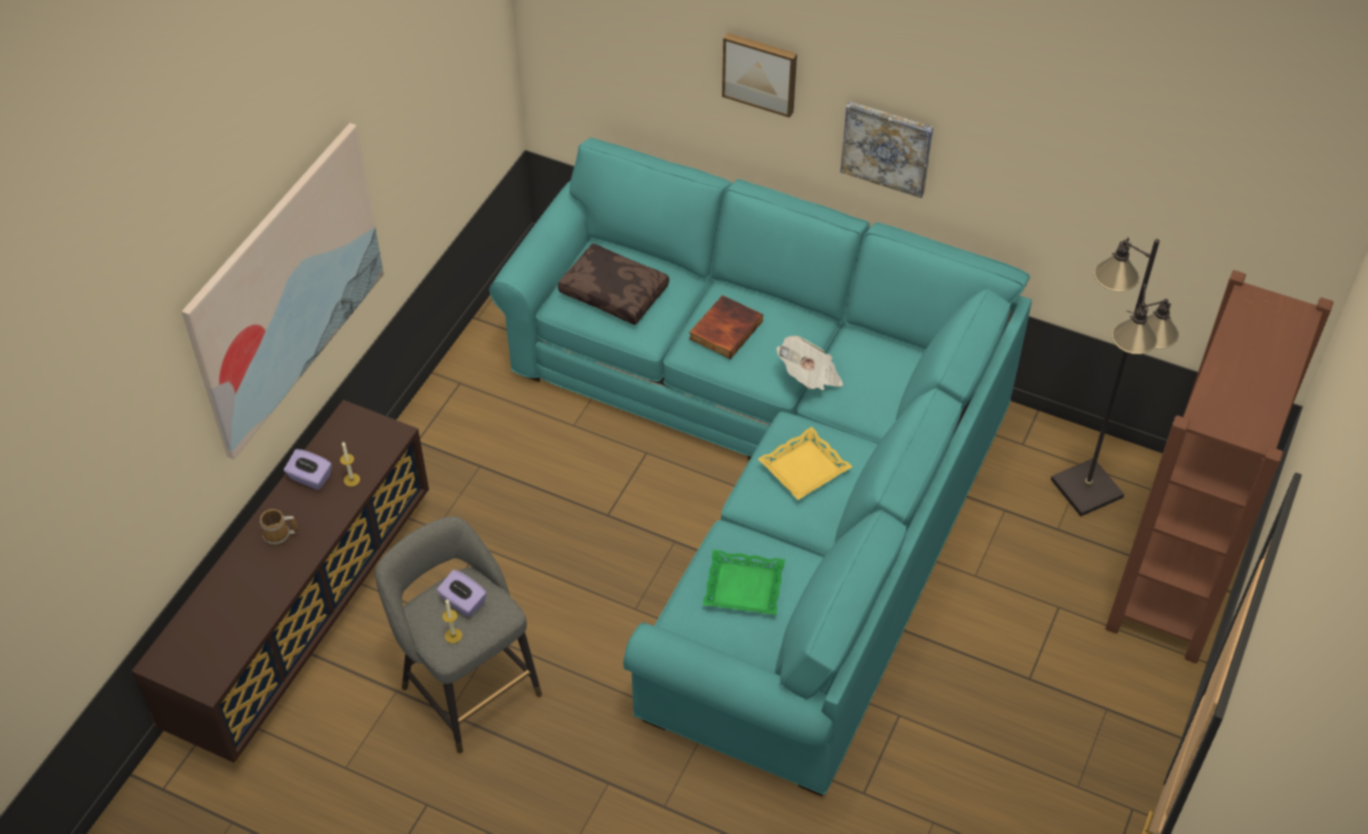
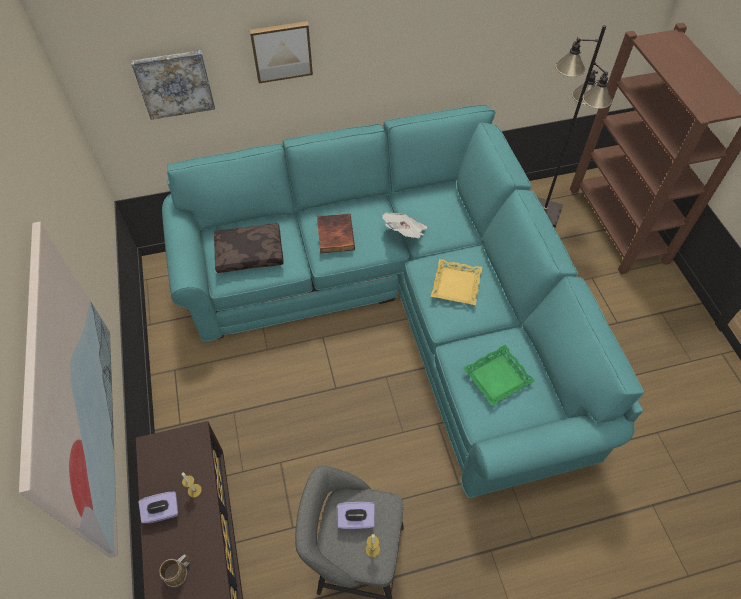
camera: 40 degrees left, 5 degrees up
(887, 147) = (382, 64): picture -> picture (174, 84)

